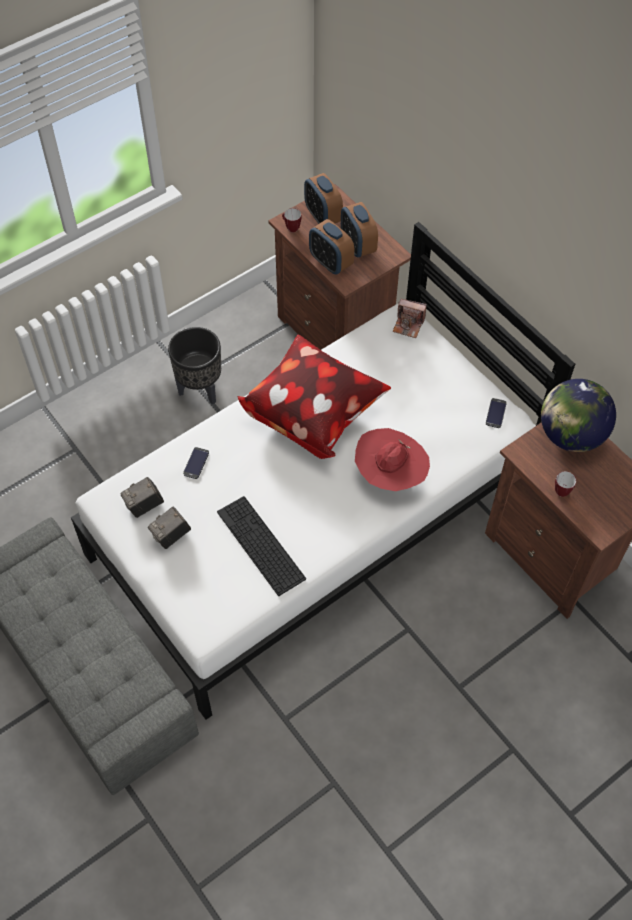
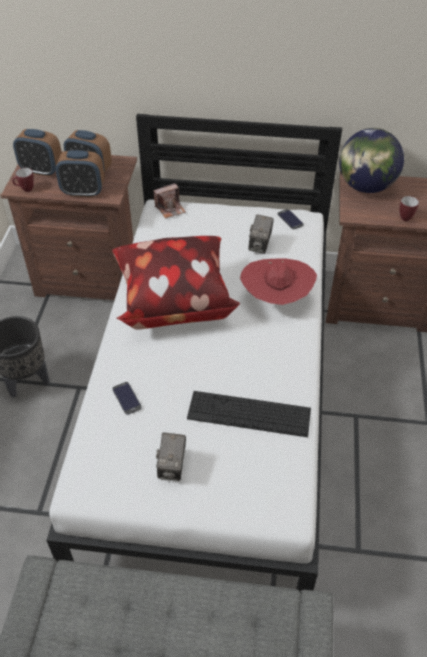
camera: 45 degrees left, 10 degrees down
(144, 506) = (121, 463): camera -> camera (260, 245)

